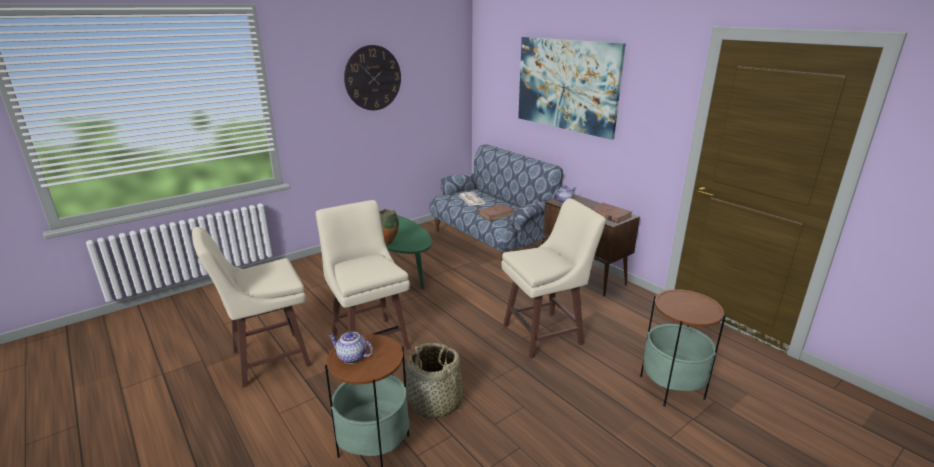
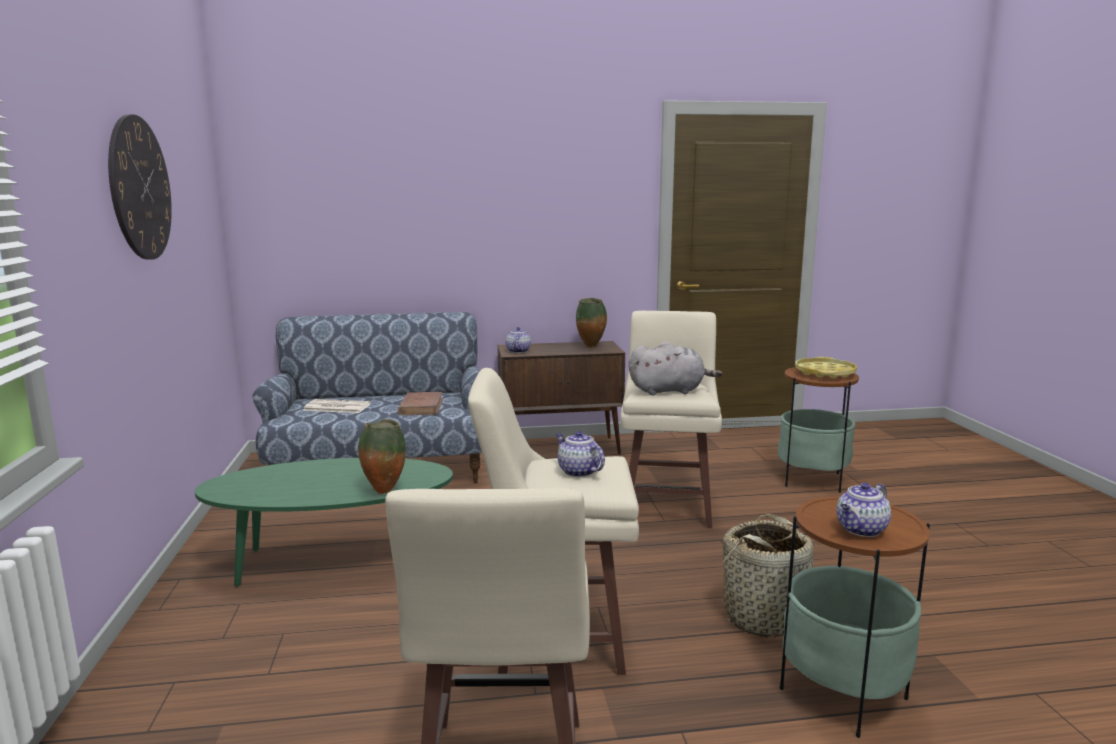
camera: 60 degrees left, 10 degrees down
(367, 266) = (578, 471): none -> teapot
(536, 258) = (669, 391): none -> grey plush toy
(566, 85) = (459, 189): picture -> none
(609, 215) = (591, 347): brown book -> vase
(692, 306) = (825, 373): none -> yellow tray

